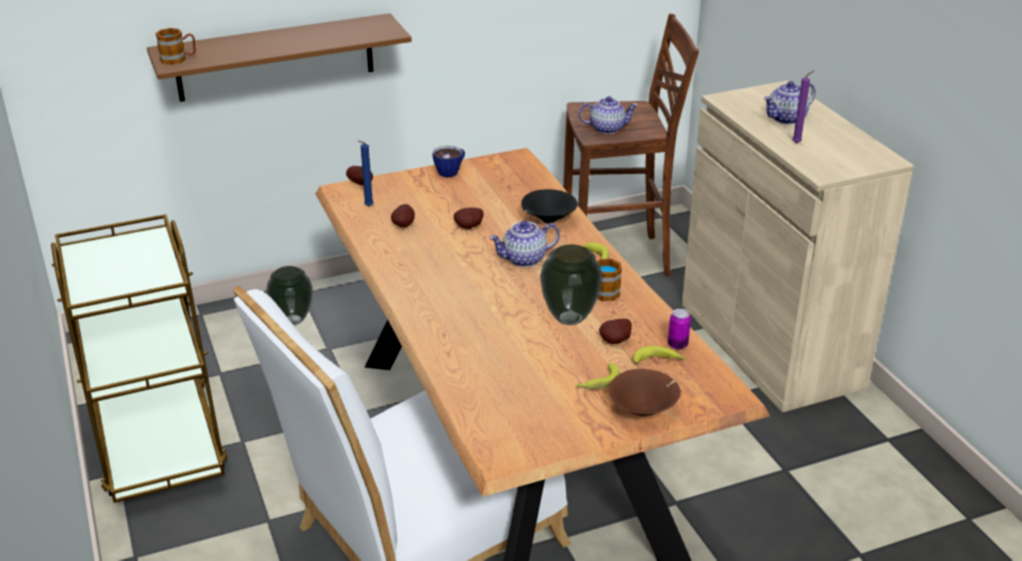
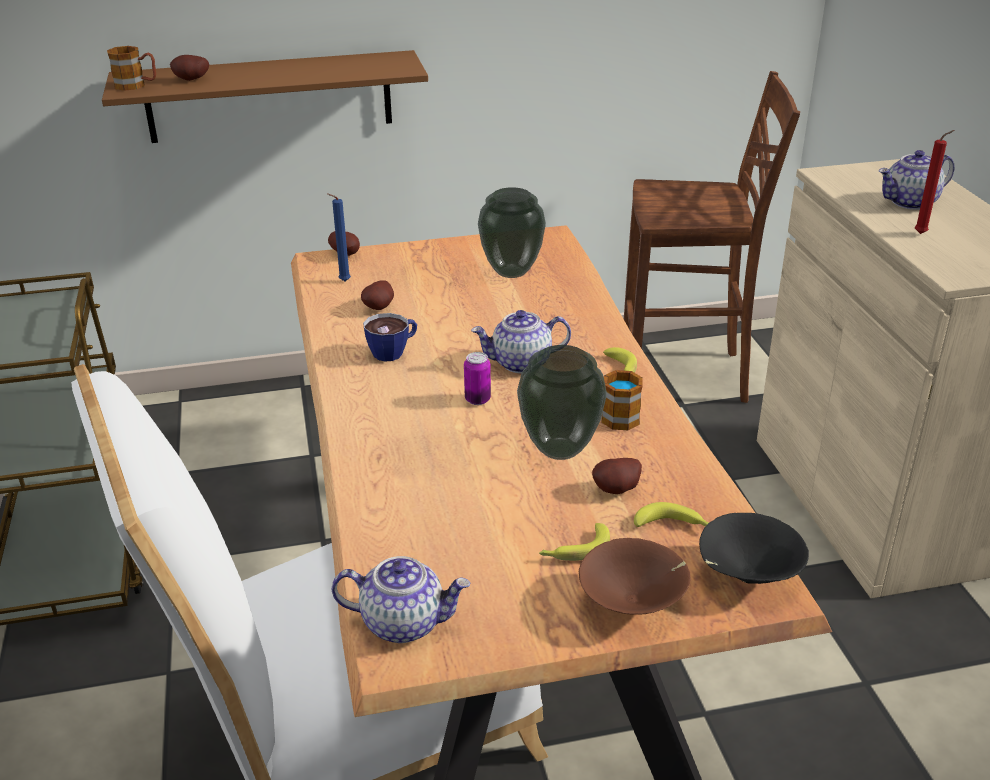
camera: 10 degrees right, 0 degrees up
(293, 319) = (281, 416): vase -> vase (511, 272)
(451, 171) = (462, 246): cup -> cup (394, 351)
(470, 227) = (462, 317): potato -> potato (191, 80)
(547, 221) = (567, 316): black bowl -> black bowl (746, 576)
(607, 128) = (678, 211): teapot -> teapot (404, 622)
(677, 345) = (707, 504): can -> can (477, 399)
(798, 143) = (922, 233): purple candle -> red candle

